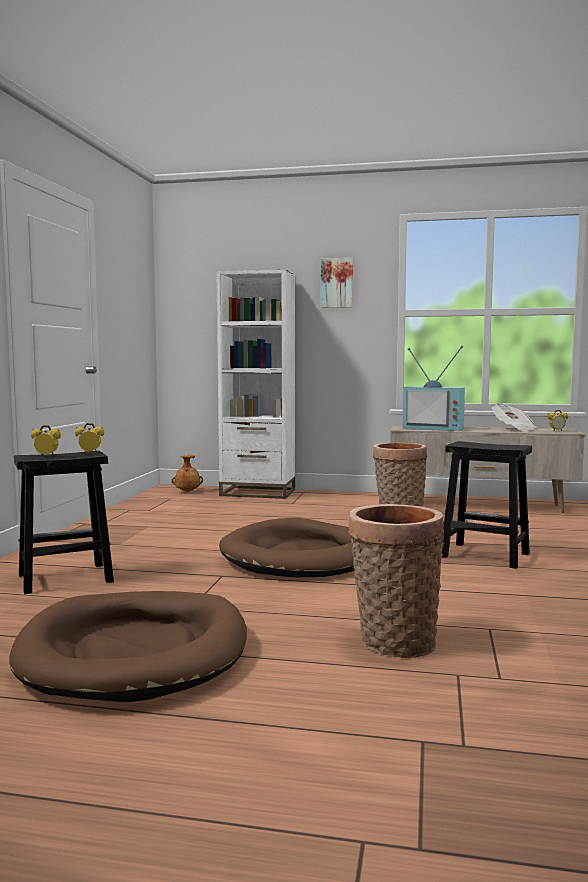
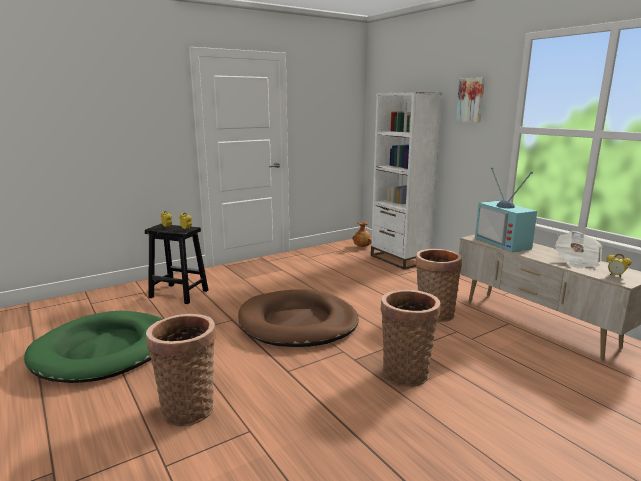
camera: 45 degrees right, 10 degrees up
(134, 651) = (105, 350): brown dog bed -> green dog bed
(483, 555) = (406, 372): black stool -> basket

